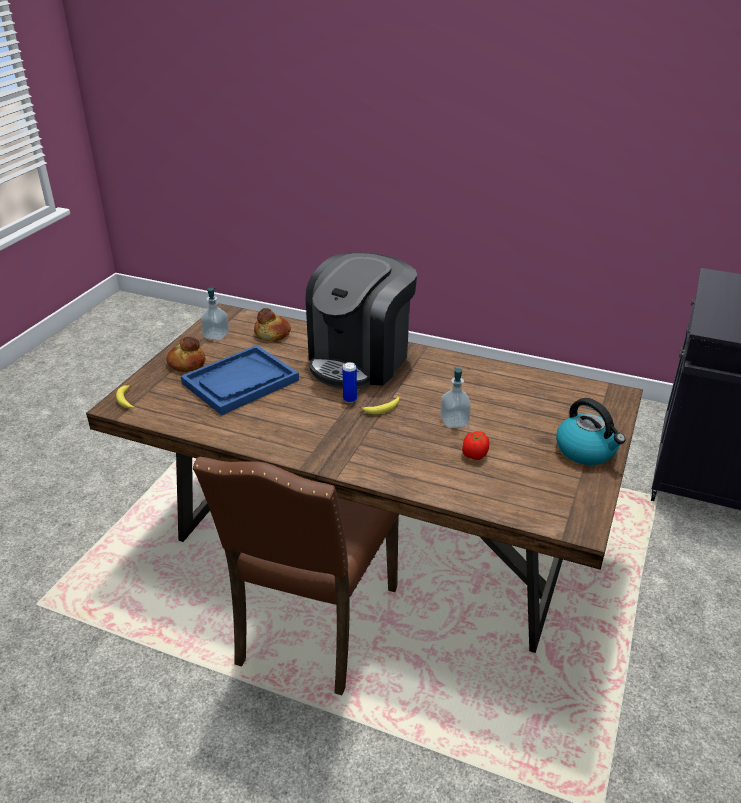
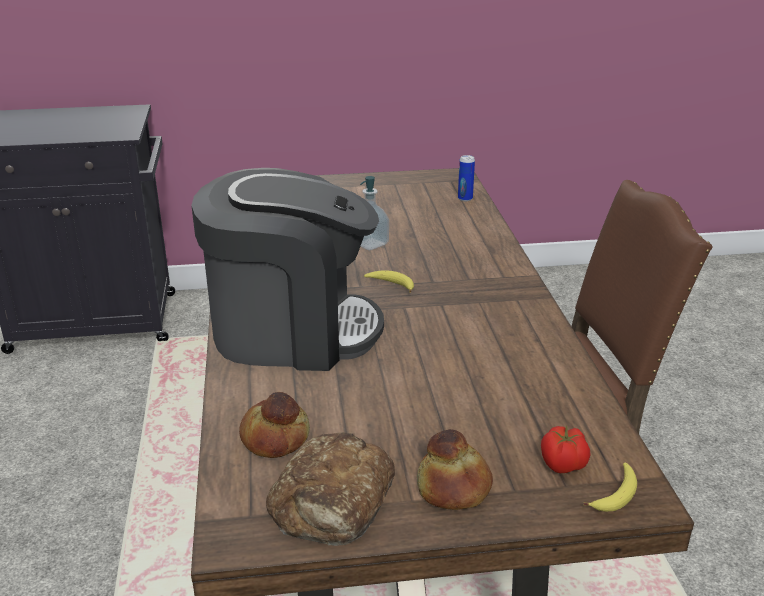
camera: 120 degrees left, 5 degrees down
(216, 335) = (333, 501): soap dispenser -> bread
(240, 382) = (445, 405): blue tray -> none
(350, 399) = (394, 309): can -> can (465, 198)
(474, 455) = (415, 225): tomato -> tomato (563, 465)
(587, 450) = (351, 186): kettle -> none

